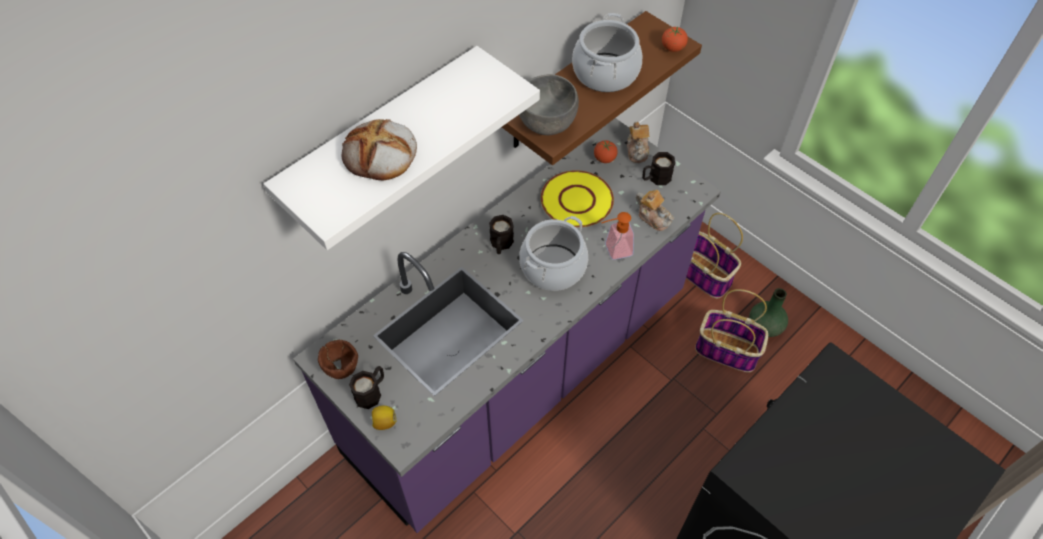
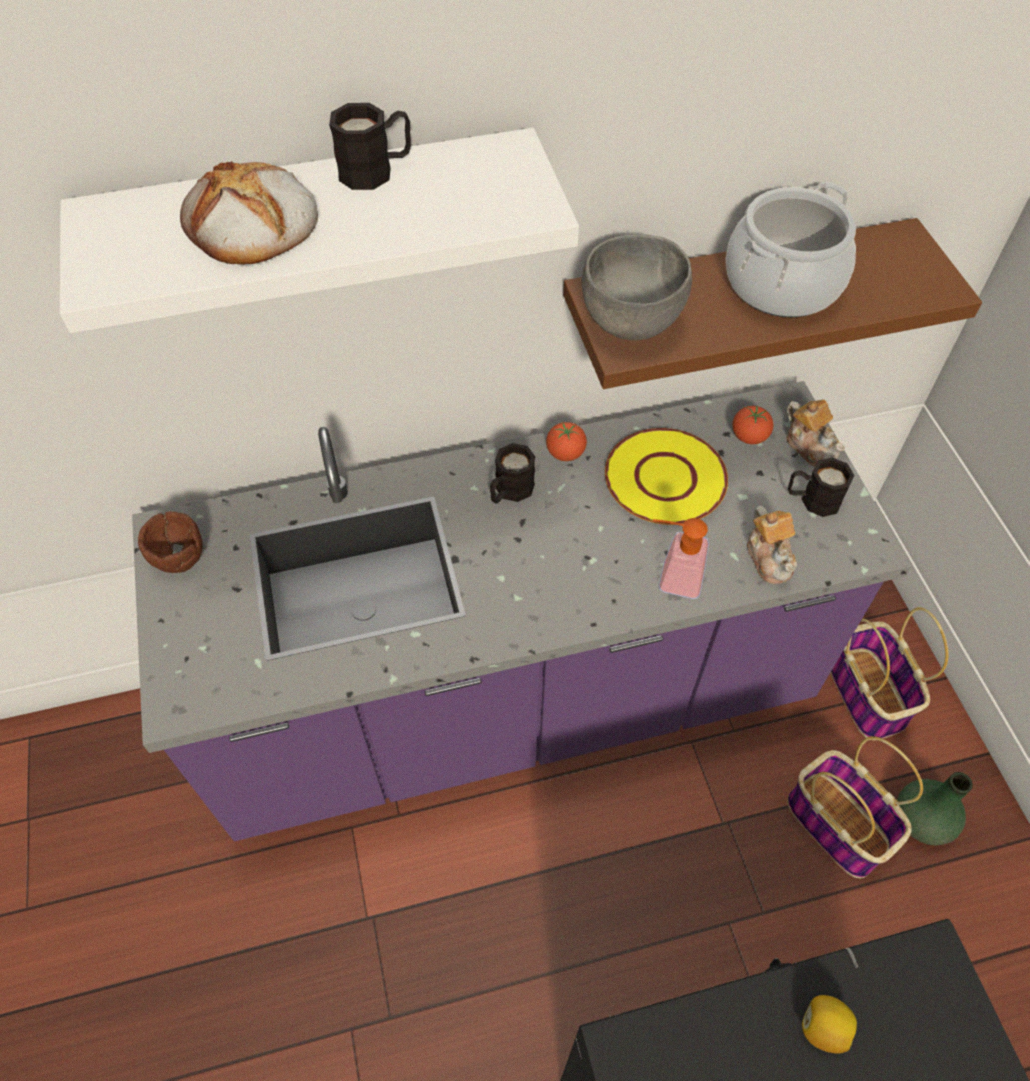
camera: 30 degrees right, 0 degrees up
(371, 392) = (191, 611): black mug -> black mug (376, 171)
(384, 422) = (176, 661): lemon -> lemon (823, 1027)
(553, 267) = (563, 559): cooking pot -> none
(637, 150) = (810, 446): teapot -> teapot turned 60 degrees counterclockwise
(673, 48) = (925, 288): tomato -> tomato (565, 453)

